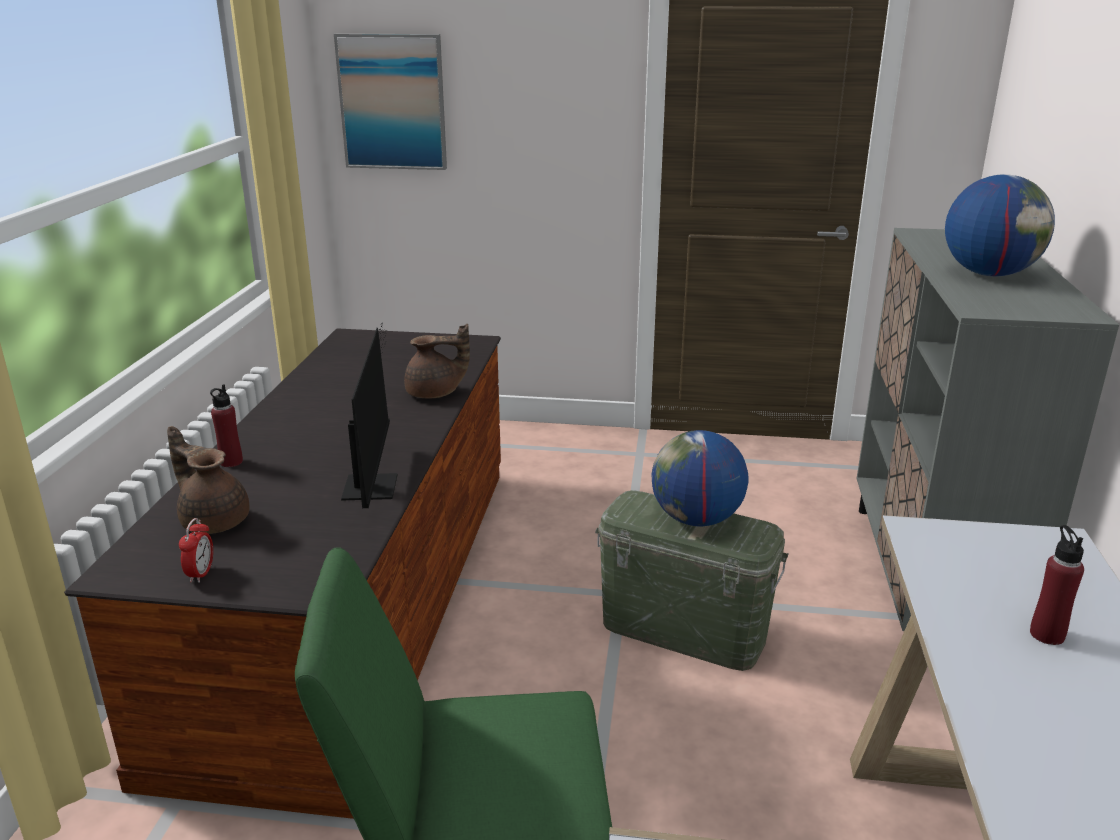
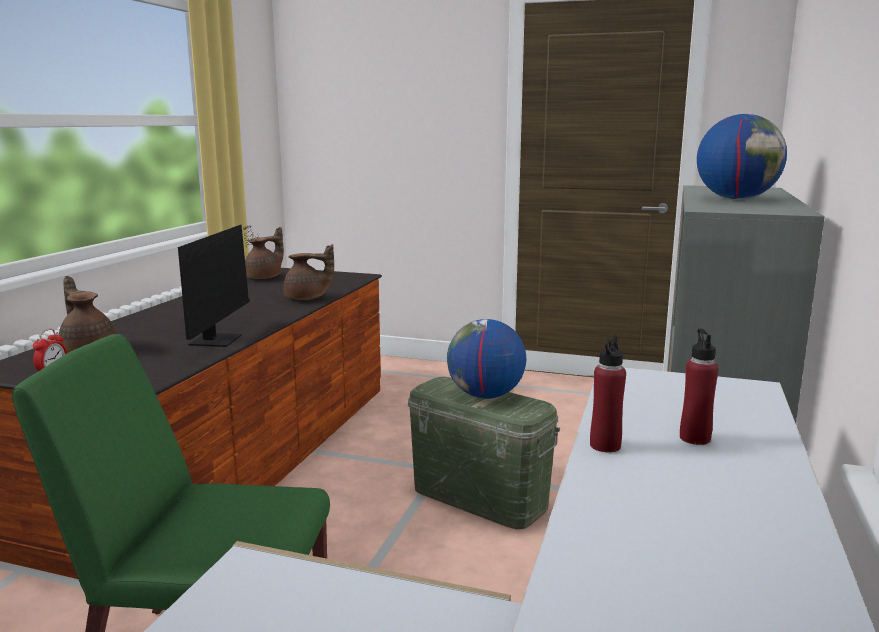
camera: 10 degrees right, 10 degrees down
(231, 462) = (129, 323): red bottle -> red bottle (605, 445)
(351, 352) = (265, 277): none -> brown teapot
(392, 102) = (327, 111): picture -> none

